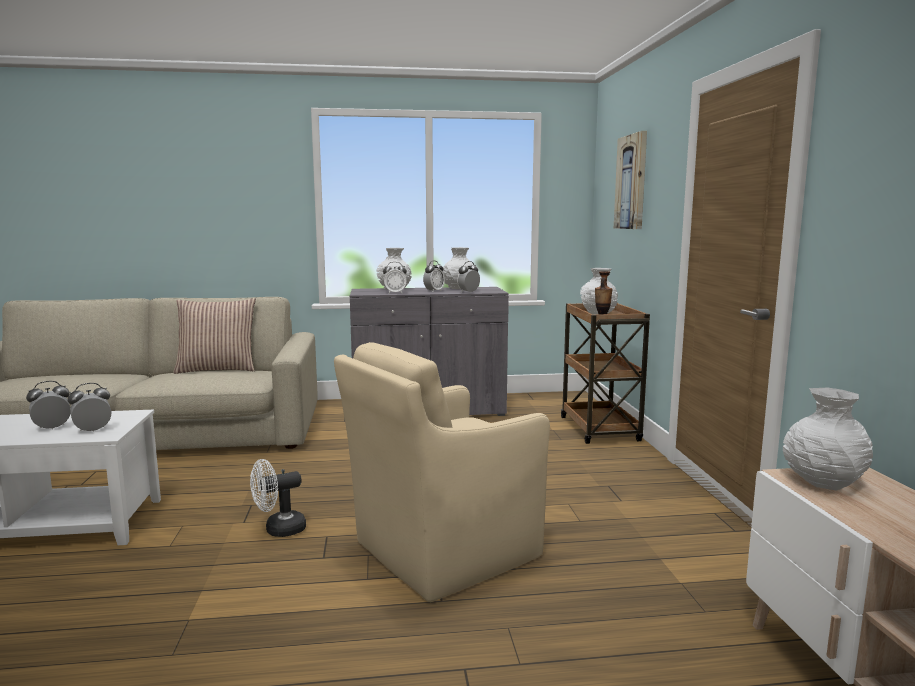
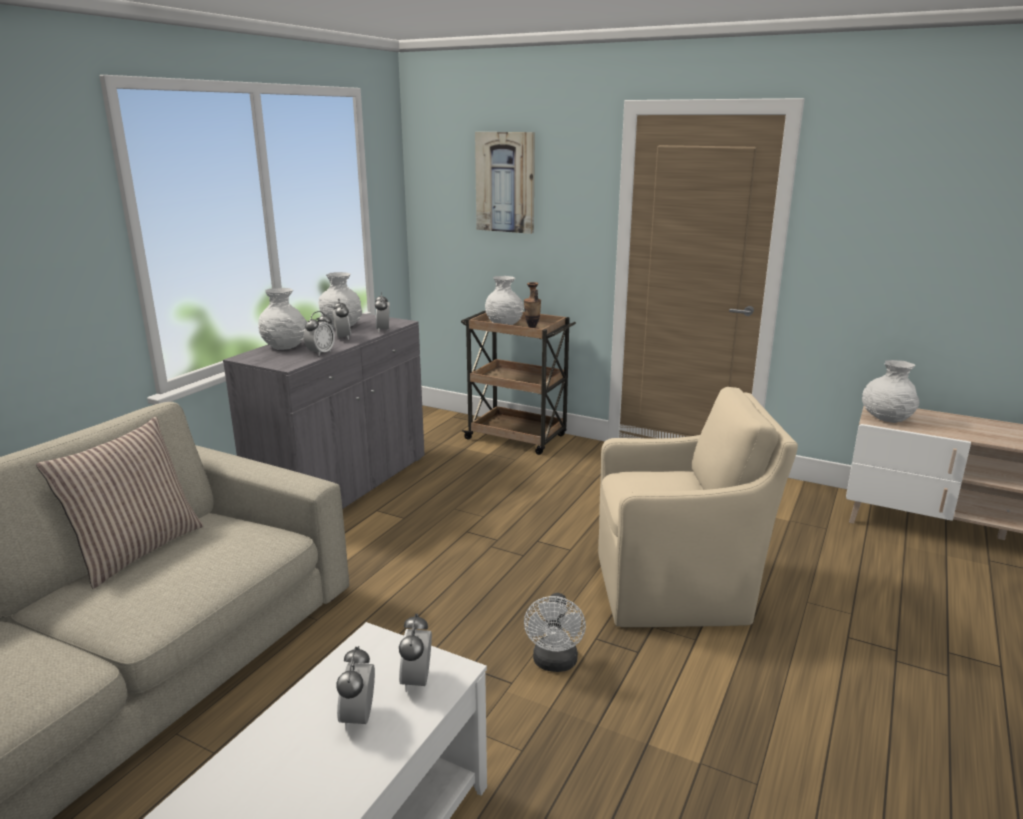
camera: 55 degrees left, 10 degrees up
(442, 551) = (676, 589): beige armchair -> beige armchair turned 90 degrees counterclockwise

